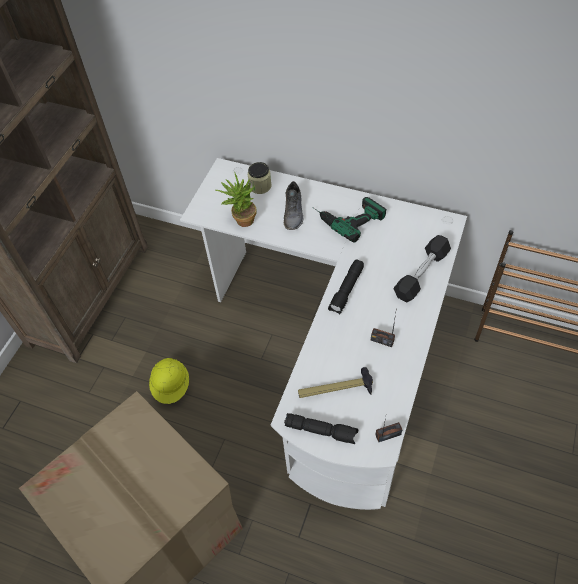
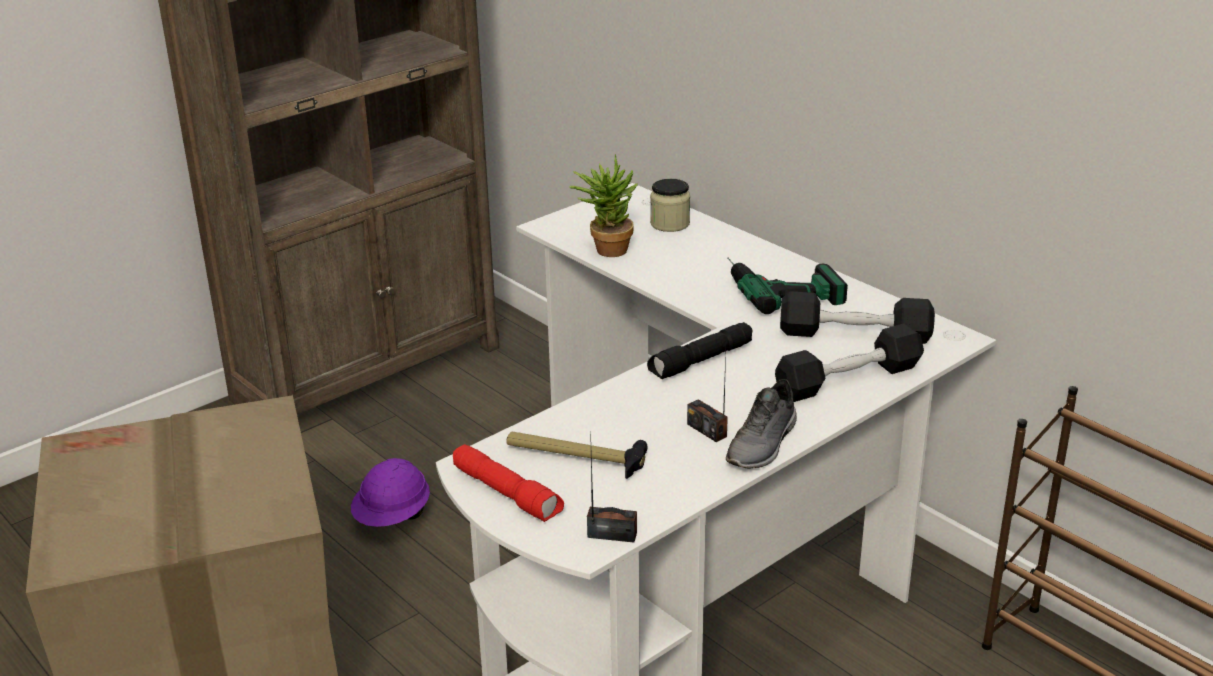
camera: 25 degrees right, 25 degrees down
(172, 387) = (393, 518): yellow hard hat -> purple hard hat
(294, 212) = (696, 261): grey shoe -> grey shoe (763, 444)
(321, 430) = (508, 493): black flashlight -> red flashlight
(404, 239) = (855, 334): none -> black dumbbell

